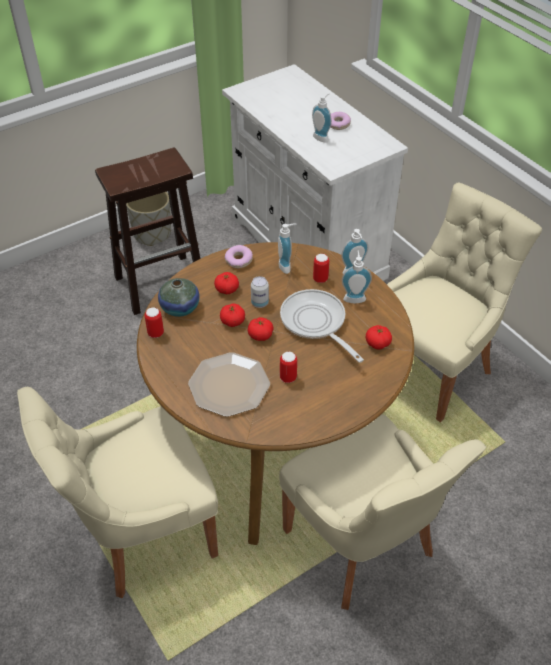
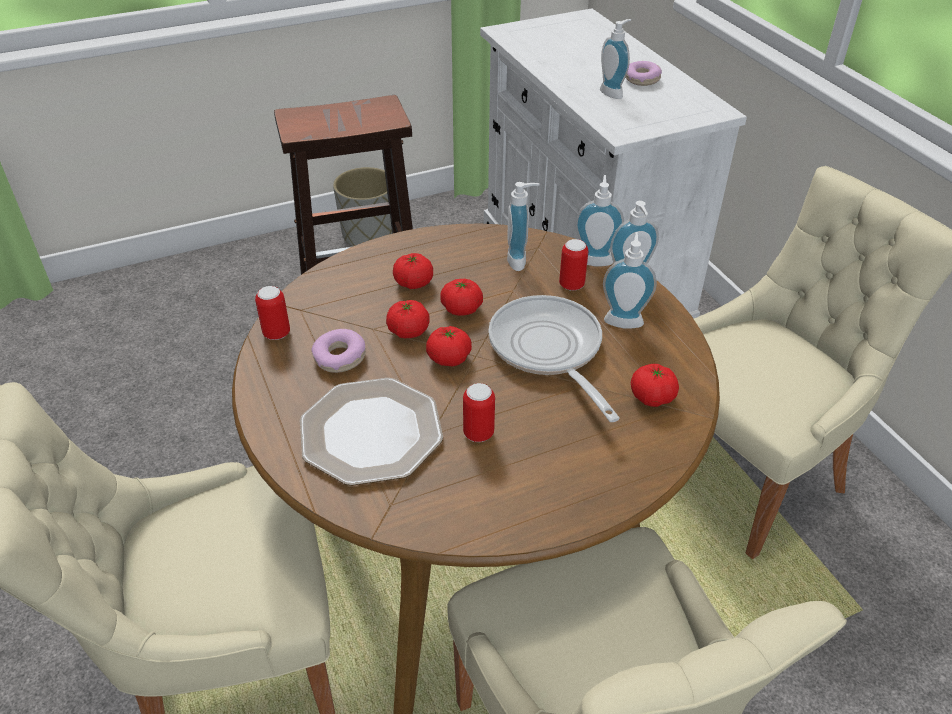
camera: 10 degrees right, 5 degrees down
(180, 308) = (329, 301): vase -> none
(238, 260) = (445, 244): donut -> donut (339, 357)
(260, 303) = (461, 309): can -> tomato
(331, 259) = (595, 258): none -> soap dispenser

